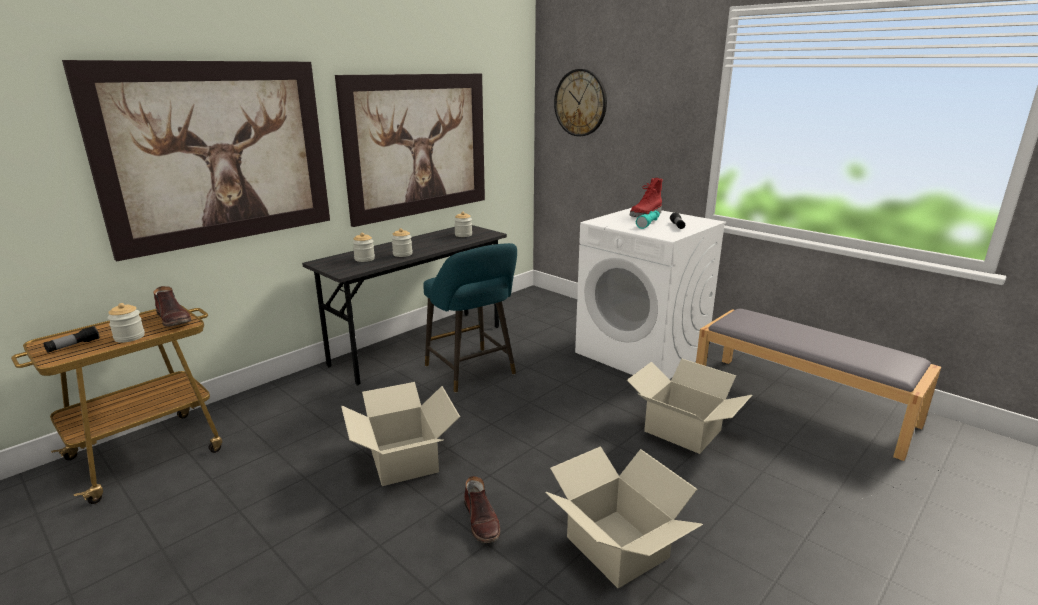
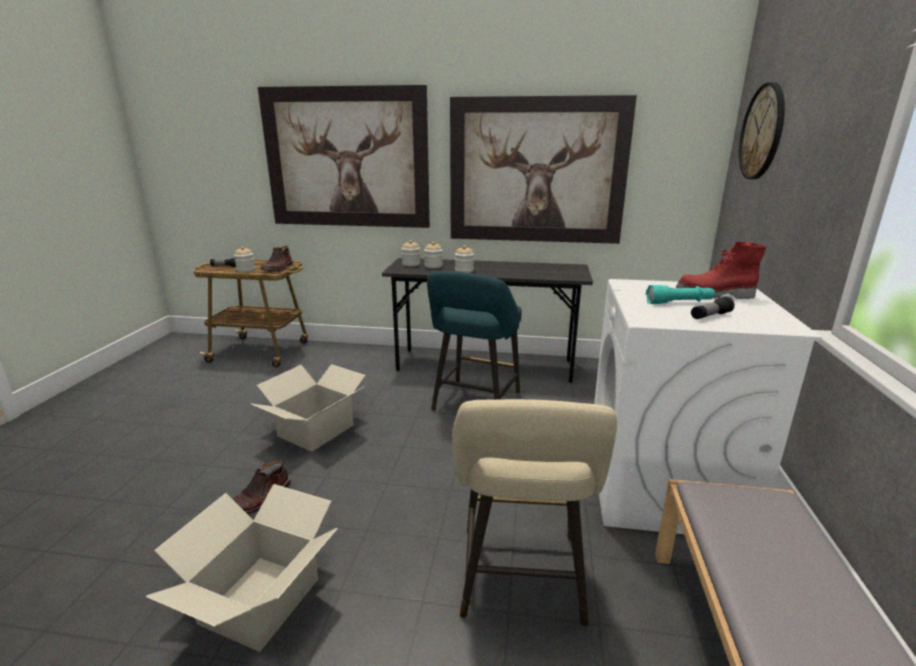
camera: 55 degrees right, 0 degrees up
(463, 235) = (552, 271): jar -> jar (411, 264)
(682, 431) = (521, 581): cardboard box -> beige stool

